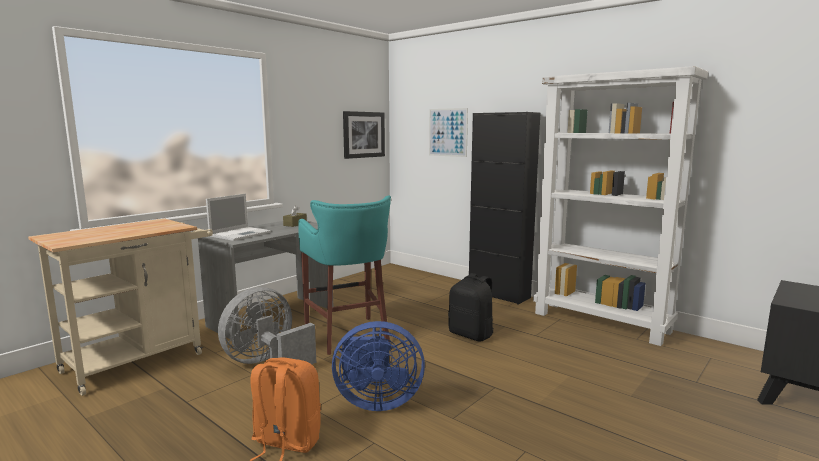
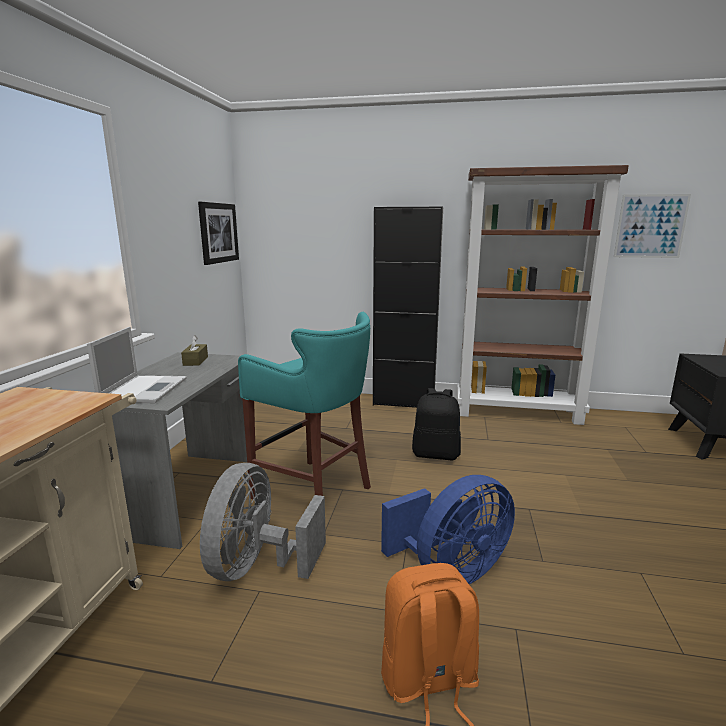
camera: 30 degrees left, 5 degrees up
(447, 132) = (325, 229): picture -> picture (650, 226)
(602, 322) = (518, 412): white bookcase -> brown bookcase

